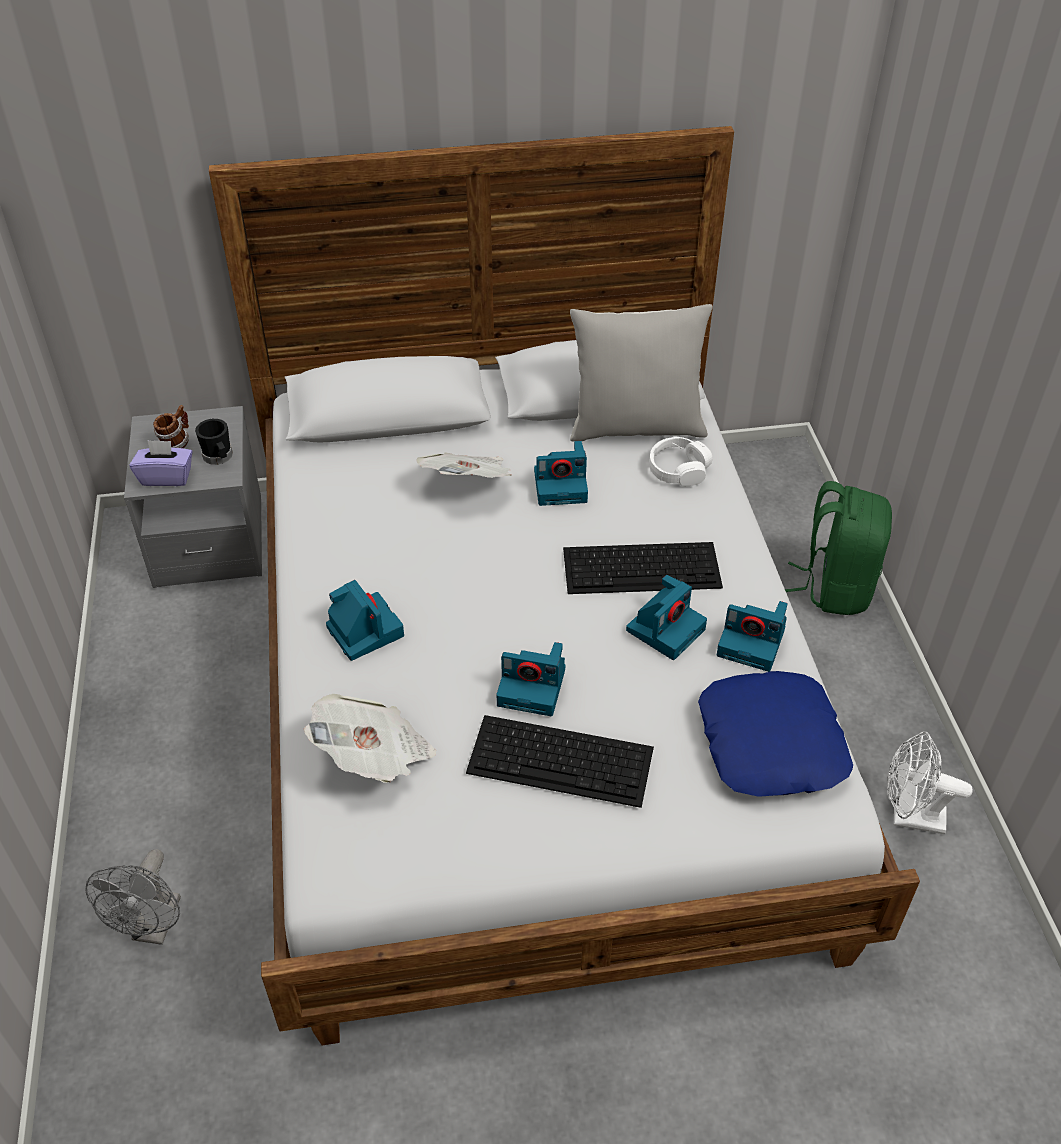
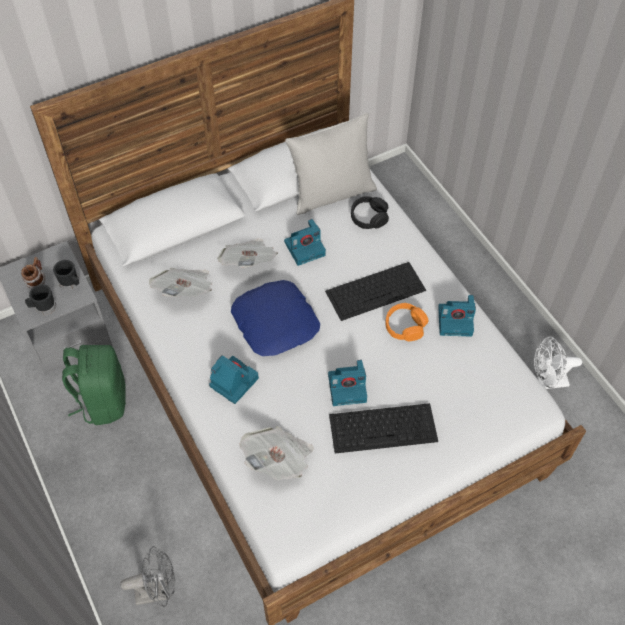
camera: 20 degrees left, 10 degrees up
(154, 928) = (158, 591): grey fan -> grey fan turned 90 degrees counterclockwise
(166, 477) = (43, 307): purple tissue box -> black mug
(359, 497) = (185, 291): none -> newspaper
(666, 628) = (405, 326): camera -> orange headphones
(678, 469) = (369, 217): white headphones -> black headphones
(772, 743) = (490, 380): blue pillow -> blue pillow (276, 323)
(835, 587) = (458, 250): green backpack -> green backpack (103, 400)

